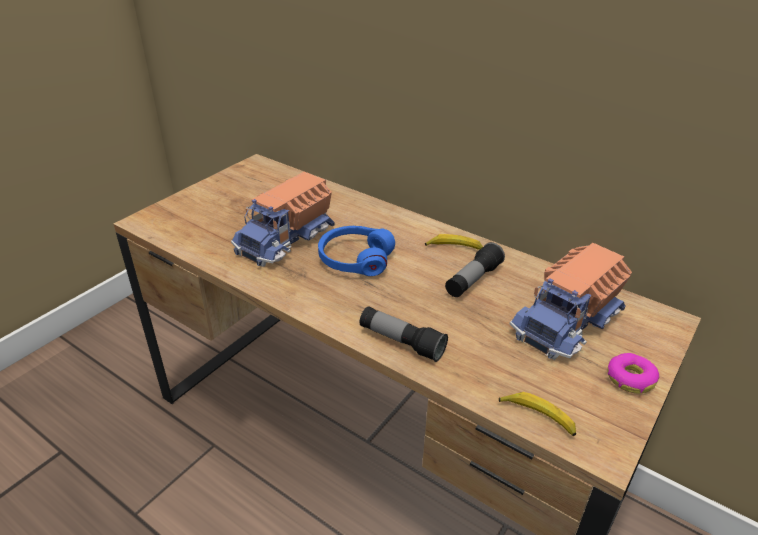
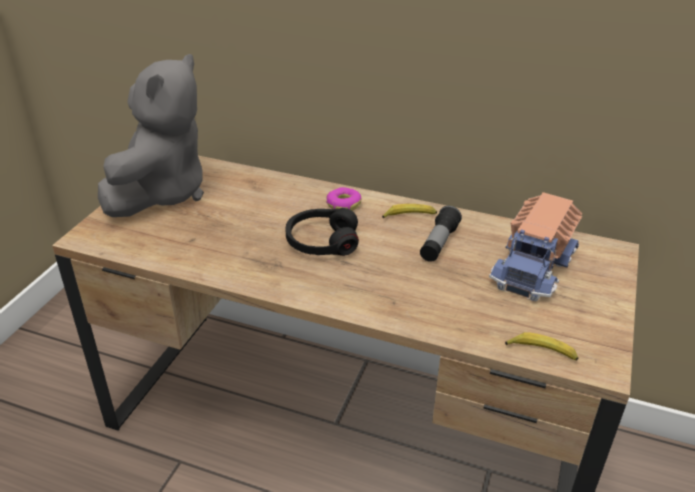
camera: 15 degrees left, 0 degrees up
(230, 191) = (161, 193): none -> grey plush toy
(286, 239) = (245, 233): toy truck -> none
(355, 259) = (322, 241): blue headphones -> black headphones
(401, 342) = (399, 310): flashlight -> none
(630, 378) = (601, 305): donut -> donut (343, 204)

